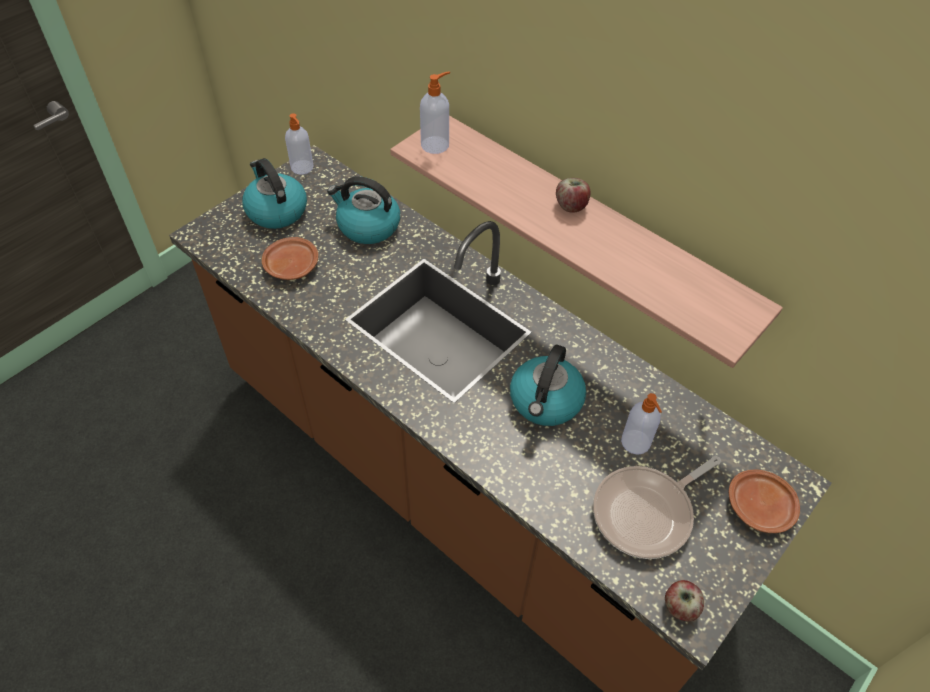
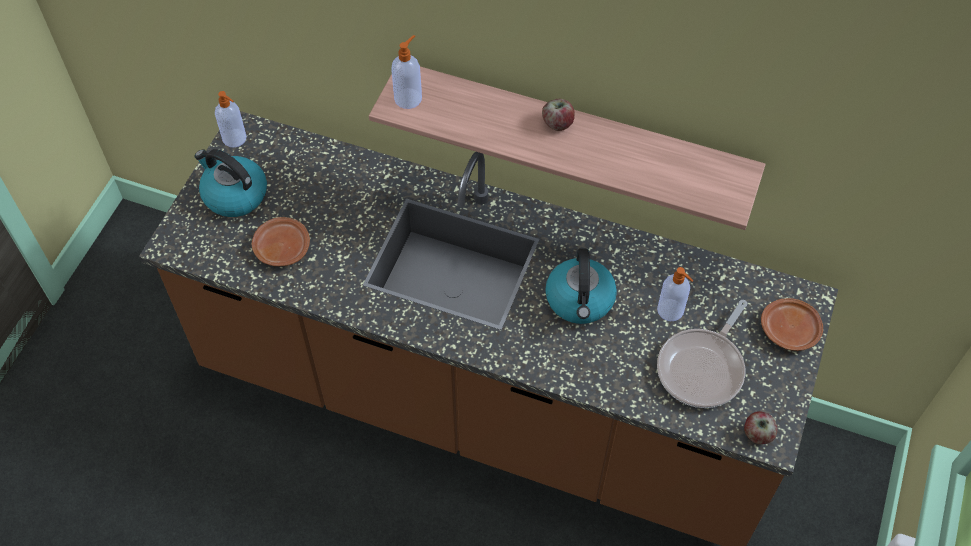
camera: 20 degrees left, 5 degrees up
(367, 226) = (335, 182): kettle -> none

